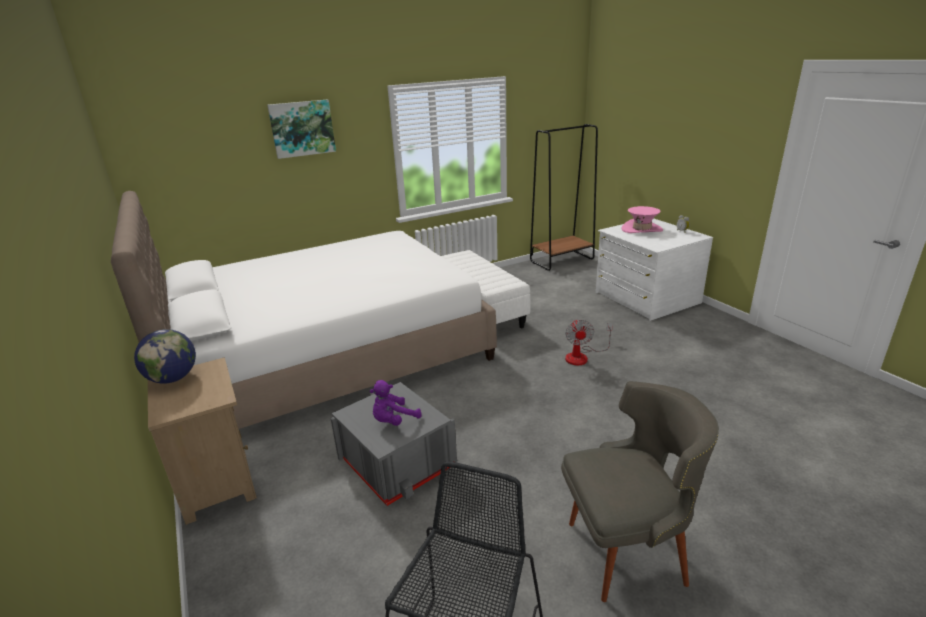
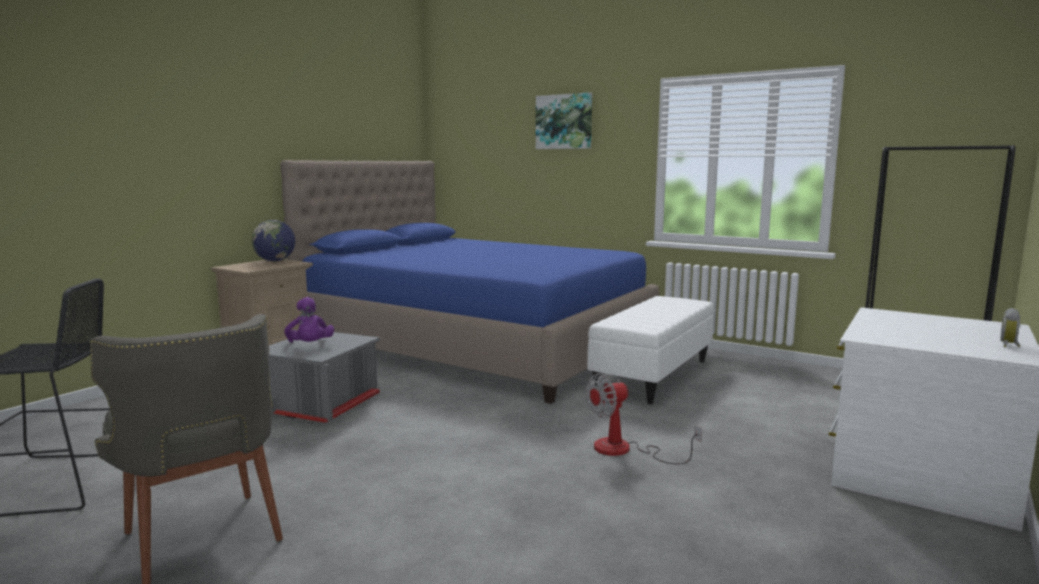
camera: 60 degrees right, 15 degrees down
(326, 355) = (475, 343): white bed -> blue bed
(393, 421) = (310, 346): purple plush toy -> purple plush toy turned 135 degrees counterclockwise
(641, 229) = (935, 324): pink hat -> none

